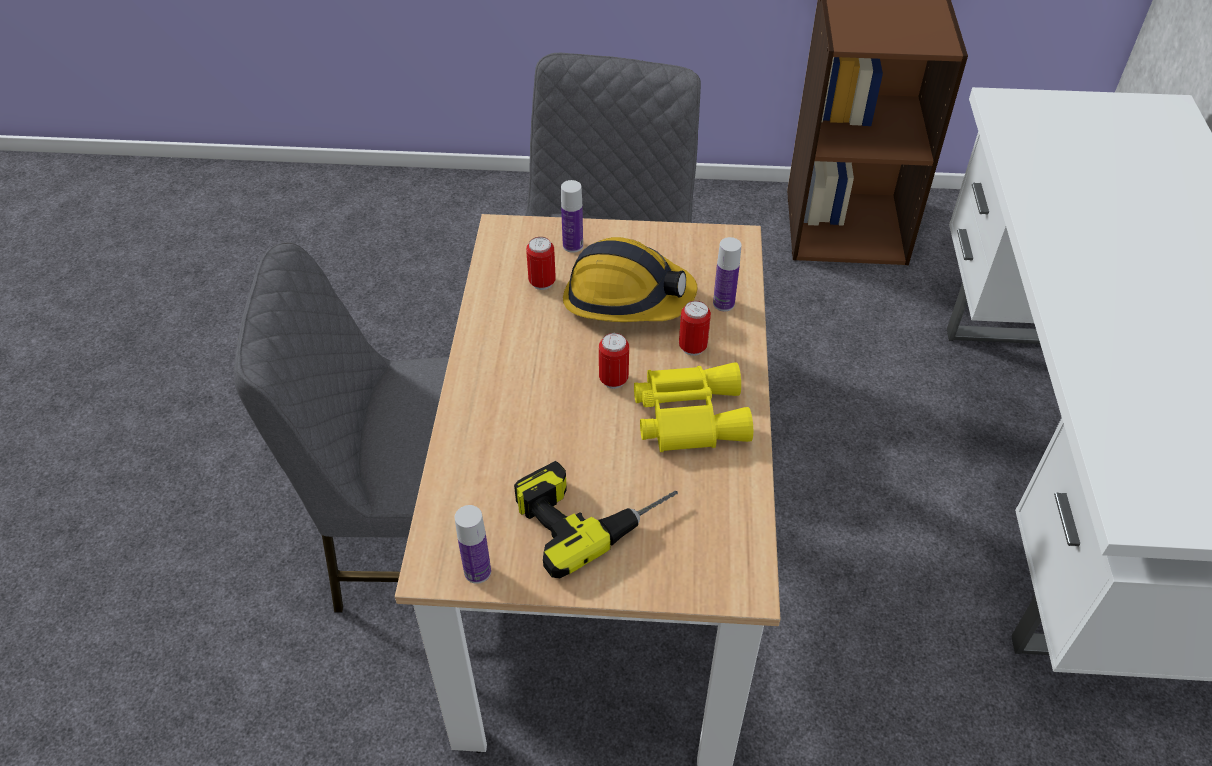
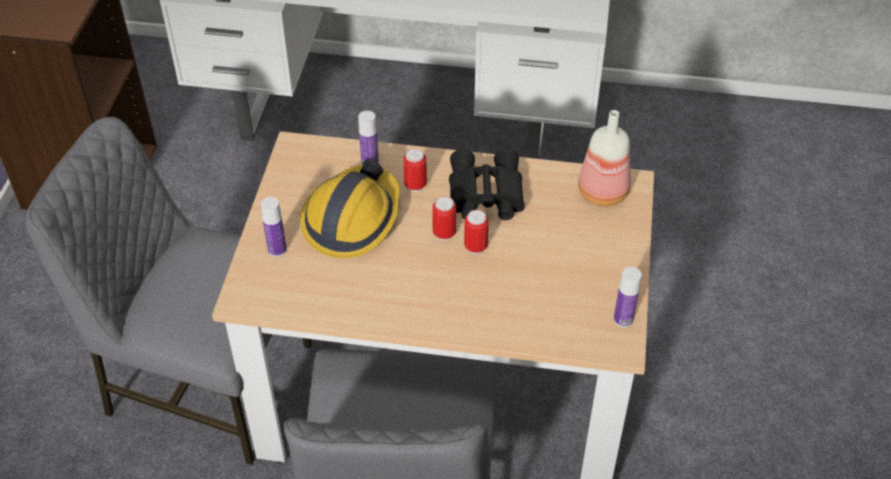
camera: 85 degrees left, 0 degrees up
(542, 282) = (322, 272): can -> can (475, 247)
(591, 510) = (569, 254): power drill -> none
(688, 414) = (483, 195): yellow binoculars -> black binoculars
(715, 550) = (604, 193): none -> bottle

